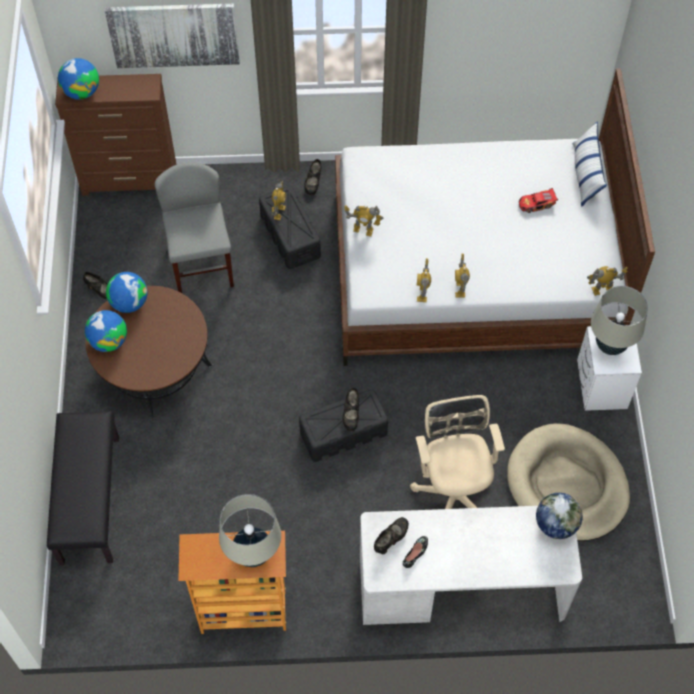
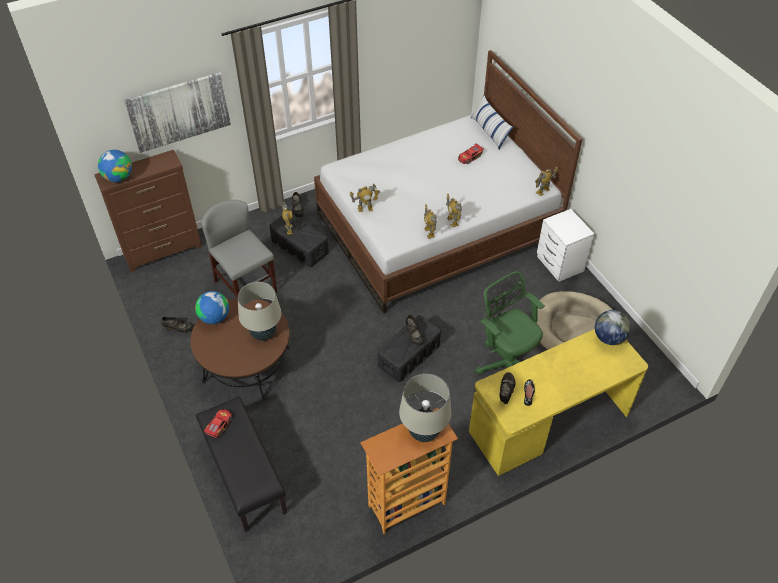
camera: 25 degrees left, 10 degrees down
(72, 438) = (219, 425): none -> toy car
(109, 341) = (212, 348): globe -> none
(453, 492) = (506, 364): beige office chair -> green office chair
(461, 588) = (549, 423): white desk -> yellow desk
(610, 345) = (565, 224): beige table lamp -> beige table lamp (263, 334)

